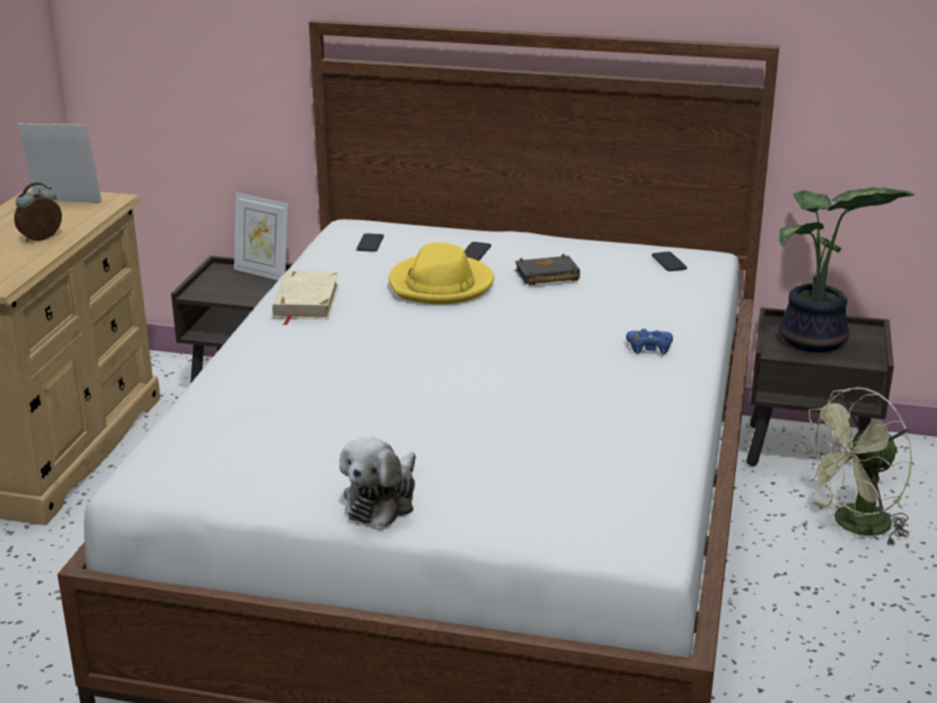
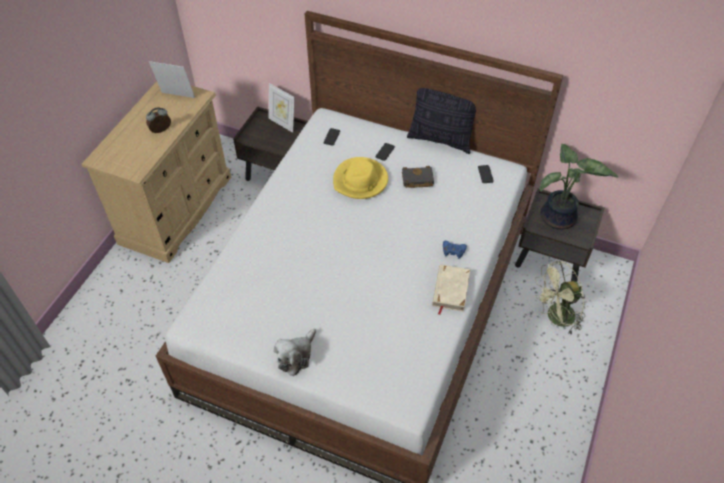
camera: 10 degrees right, 25 degrees up
(305, 301) = (289, 187): beige book -> beige book (450, 290)
(571, 234) = (441, 139): none -> pillow

